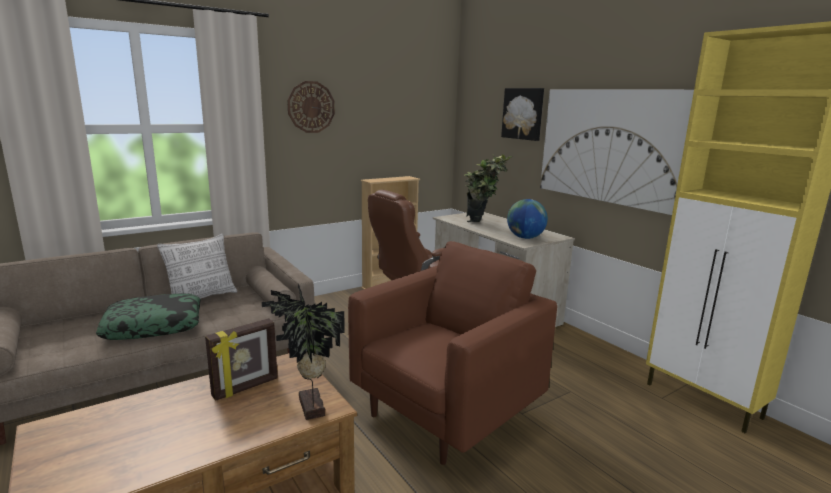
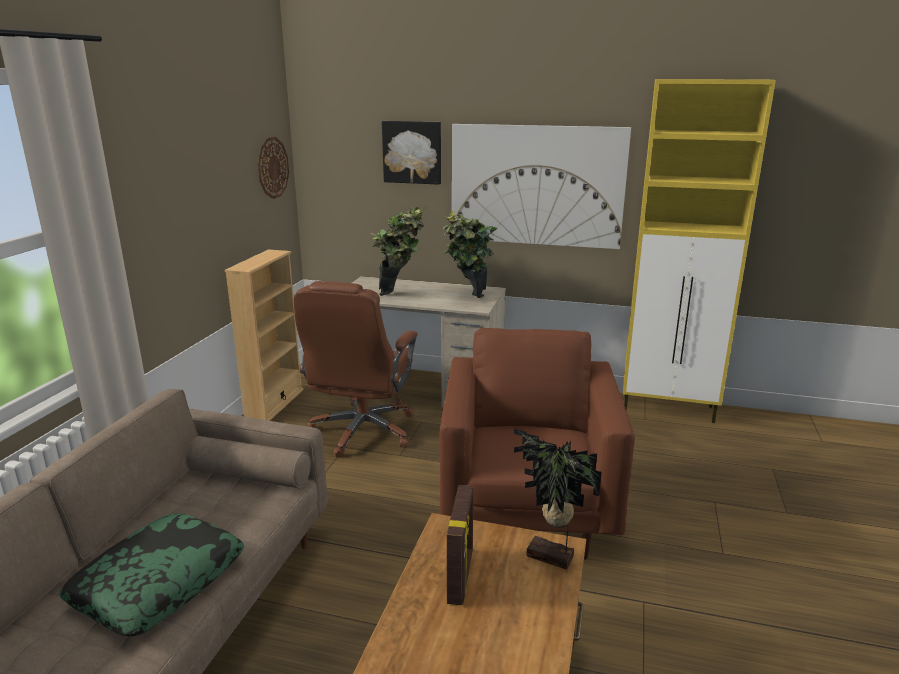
camera: 40 degrees left, 5 degrees up
(202, 298) = (149, 516): pillow -> none
(311, 107) = (155, 176): wall clock -> wall clock (272, 167)
(525, 238) = (468, 300): globe -> potted plant

